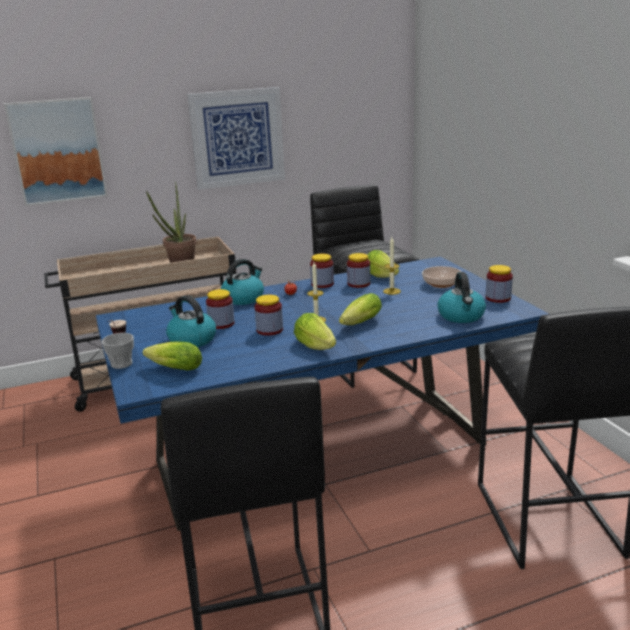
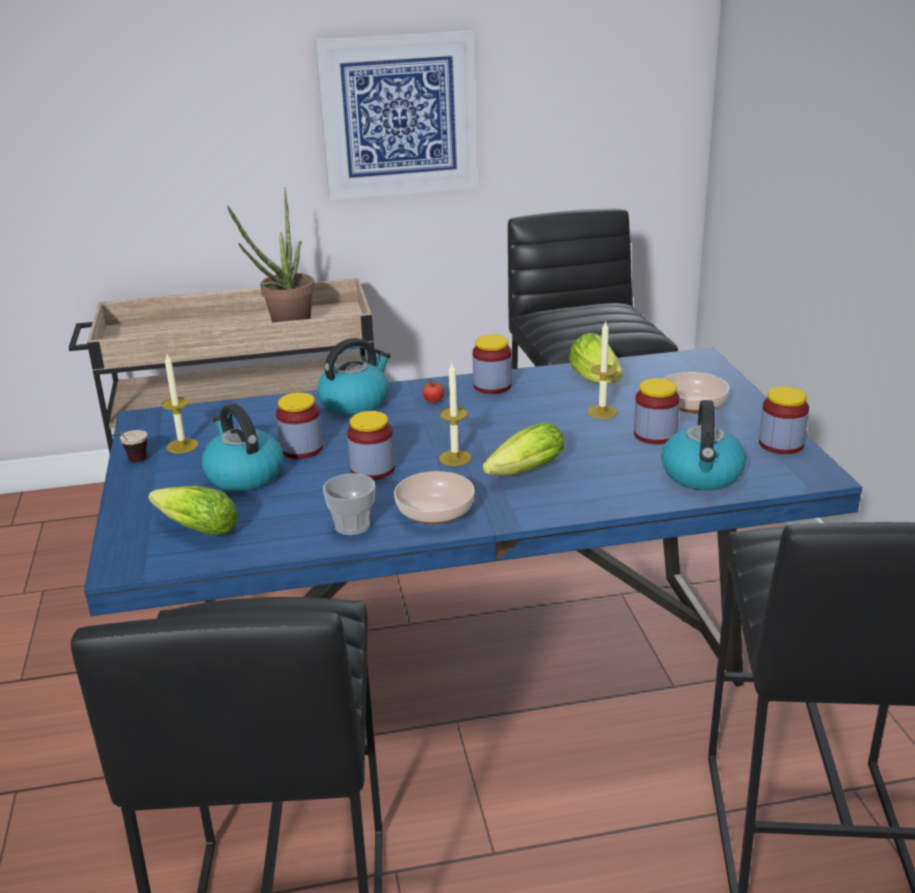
camera: 10 degrees right, 5 degrees up
(58, 151) = (103, 129): picture -> none
(121, 364) = (121, 509): cup -> cup (352, 526)
(145, 329) = (182, 446): none -> candle
(317, 347) = (435, 511): lettuce -> bowl
(358, 284) = (552, 391): jar -> jar (655, 435)

